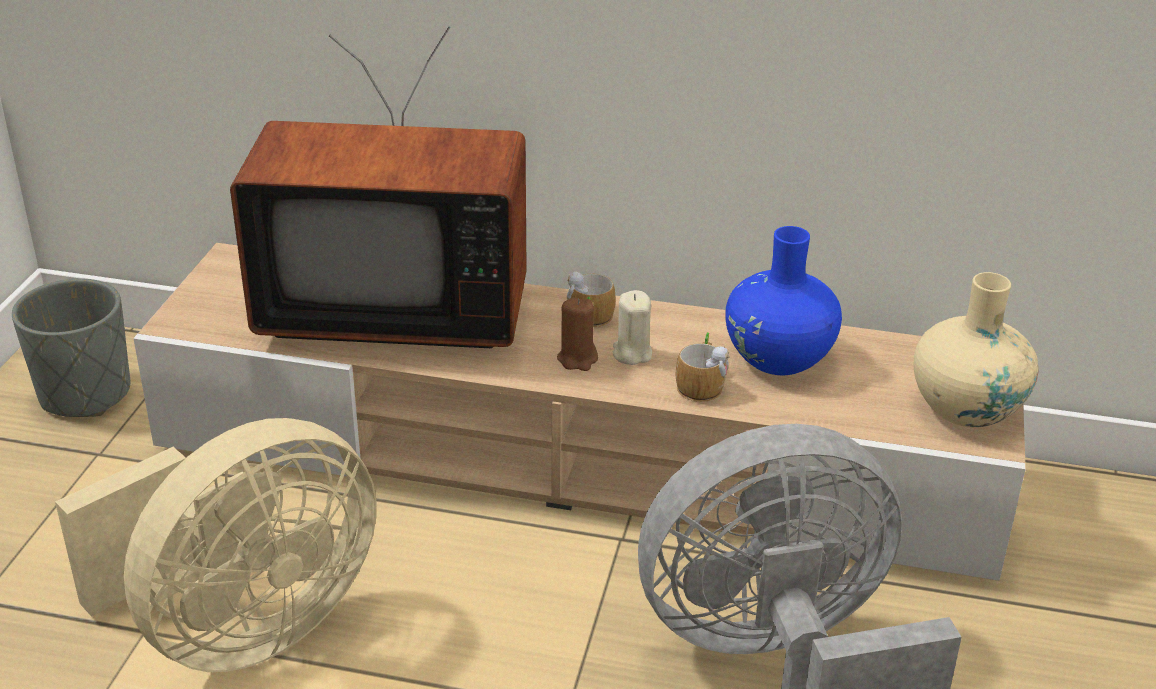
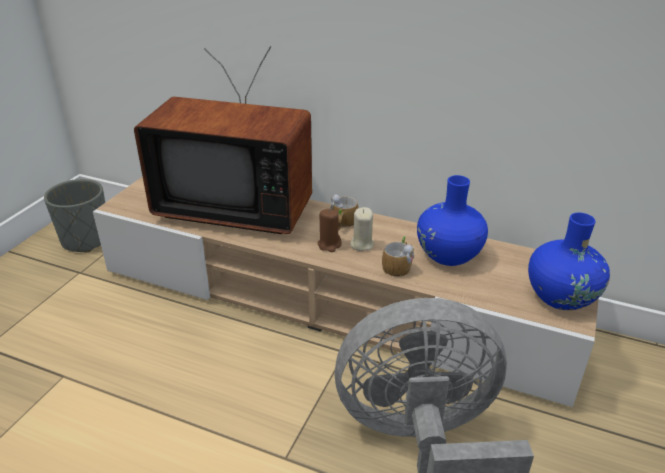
camera: 10 degrees right, 0 degrees up
(242, 629) = (116, 382): beige fan -> none
(966, 408) = (560, 297): beige vase -> blue vase

